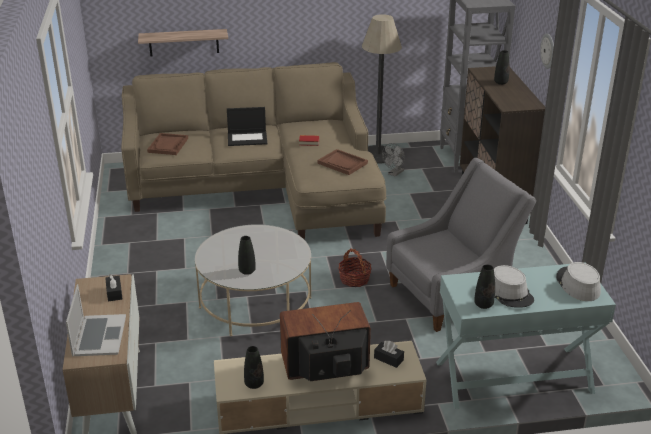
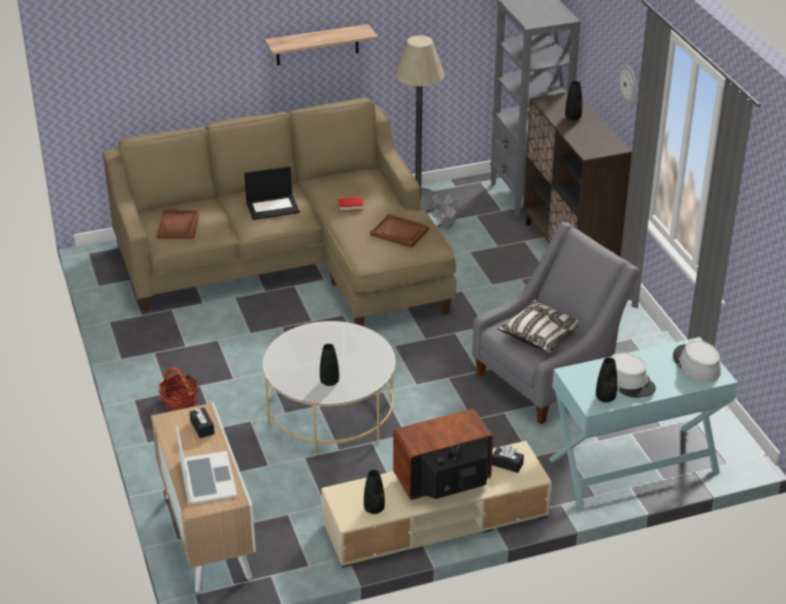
camera: 10 degrees left, 5 degrees up
(183, 42) = (175, 91): shelf -> shelf (317, 45)
(354, 279) = (434, 371): basket -> basket (180, 401)
(443, 252) = (540, 335): none -> pillow

